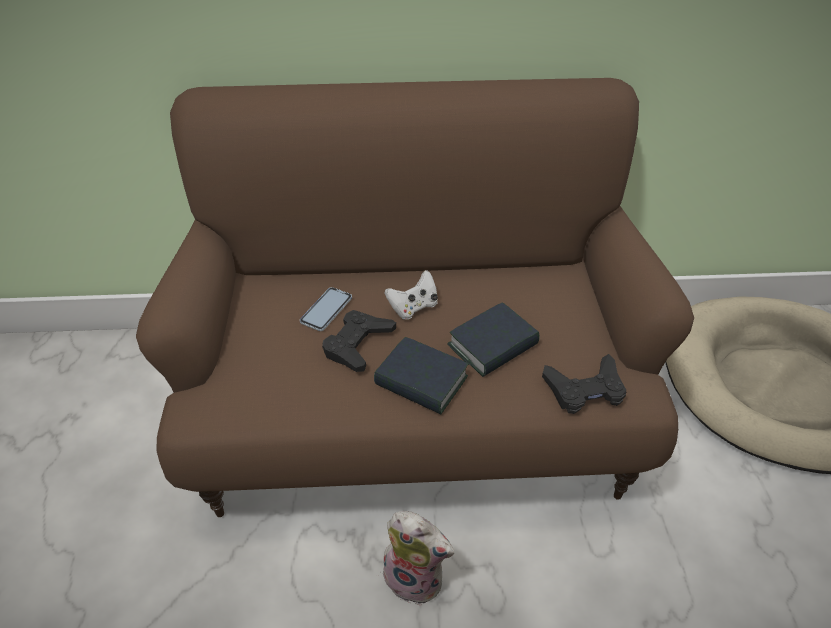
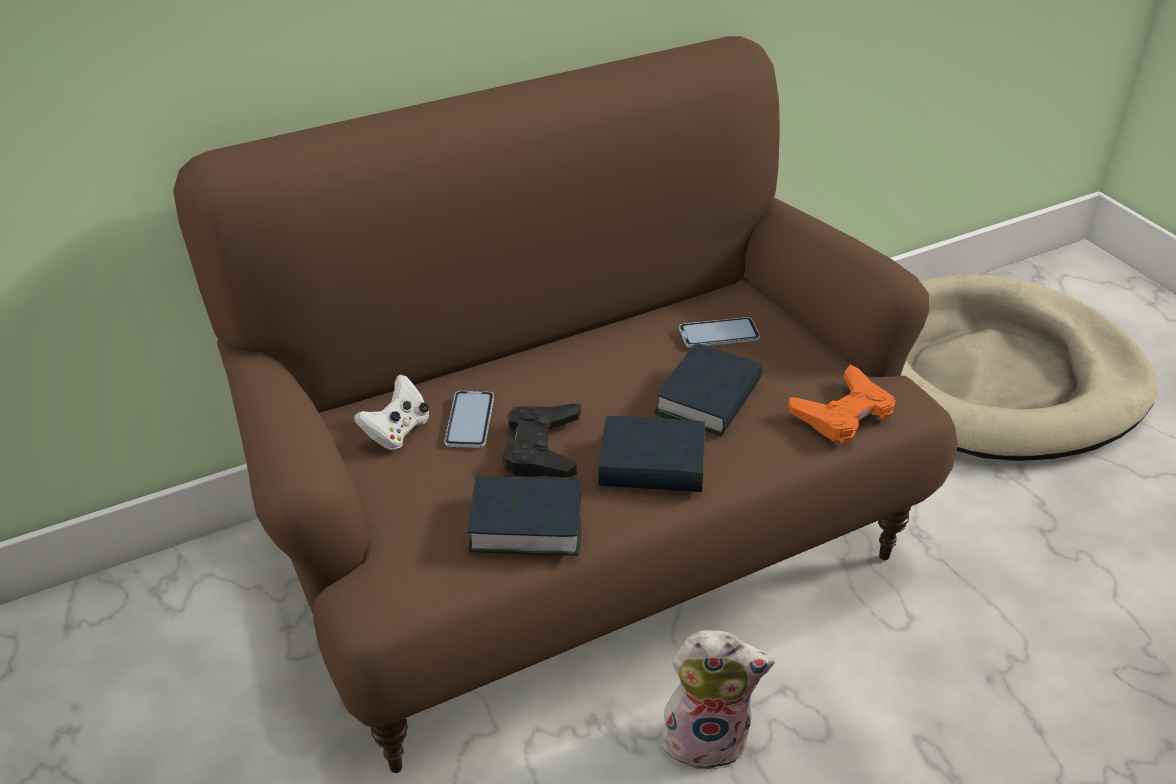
camera: 25 degrees left, 5 degrees down
(311, 395) = (526, 524): none -> book
(413, 307) = (581, 384): white game controller -> white game controller (397, 431)
(532, 299) = (719, 334): none -> phone
(585, 390) = (843, 413): black game controller -> orange game controller

